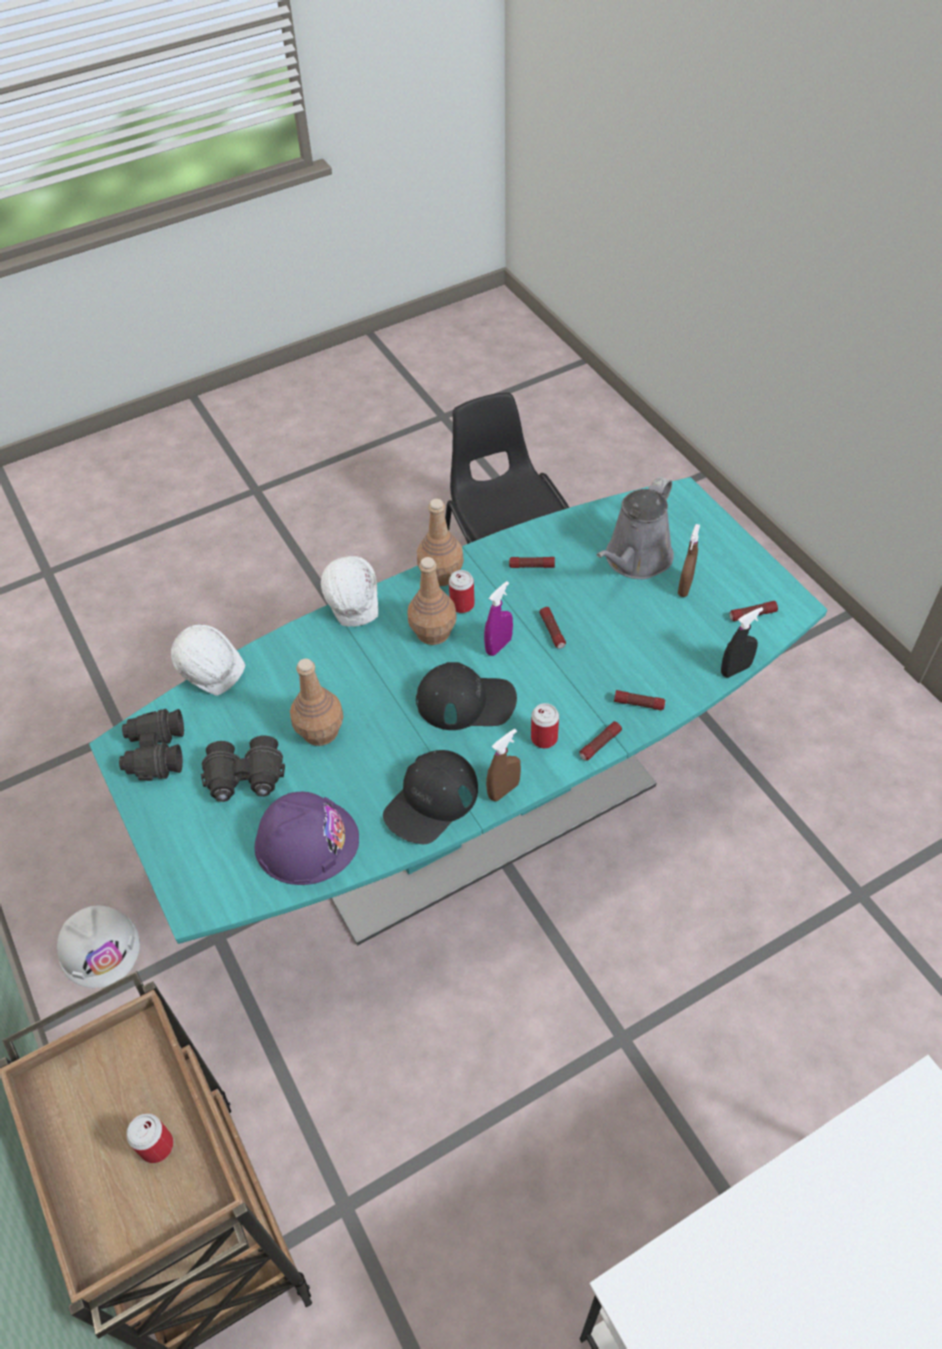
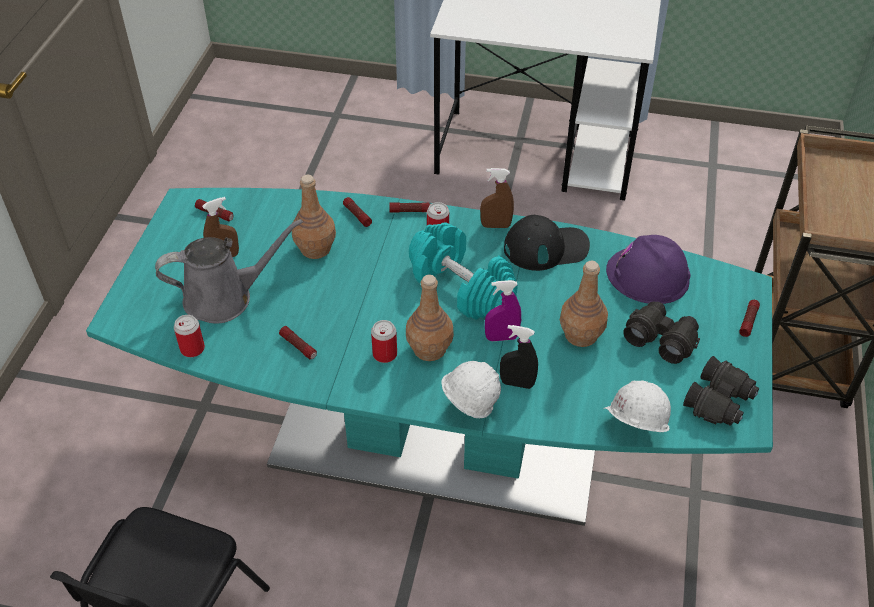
camera: 140 degrees left, 5 degrees down
(100, 948) = (794, 550): white hard hat -> none
(156, 1145) = (834, 186): can -> can (192, 349)
(440, 574) = (371, 390): brown bottle -> brown bottle (316, 249)
(466, 701) = (460, 287): black cap -> turquoise dumbbell
(498, 646) = (396, 307): purple spray bottle -> purple spray bottle (501, 337)
(552, 631) = (348, 291): flashlight -> flashlight (748, 321)
(735, 669) = (275, 195): black spray bottle -> black spray bottle (517, 383)

